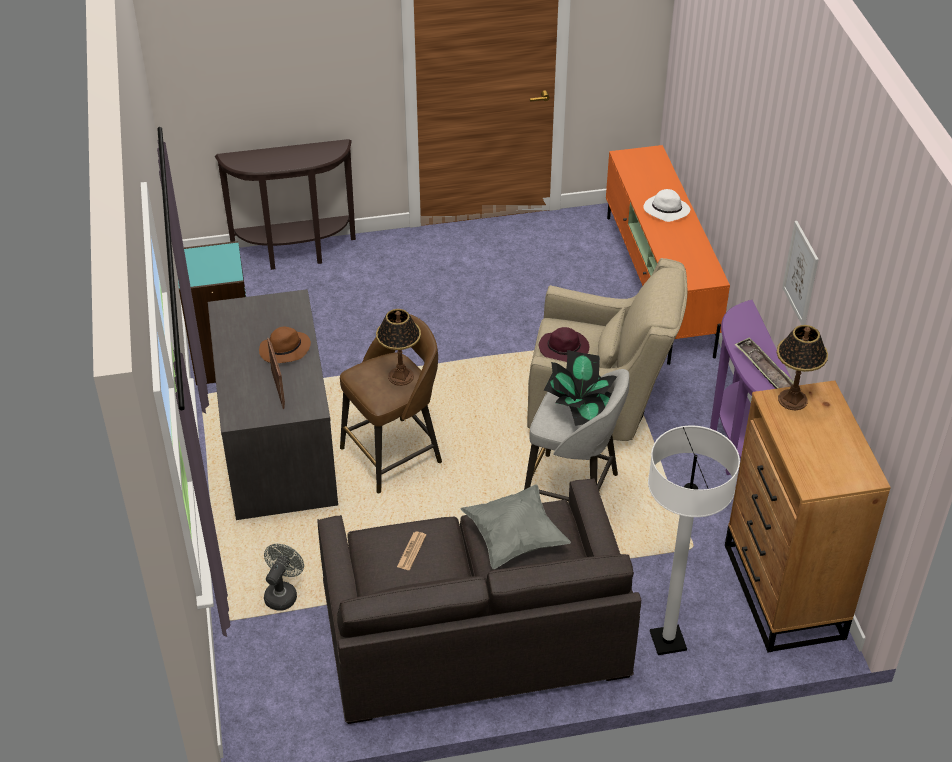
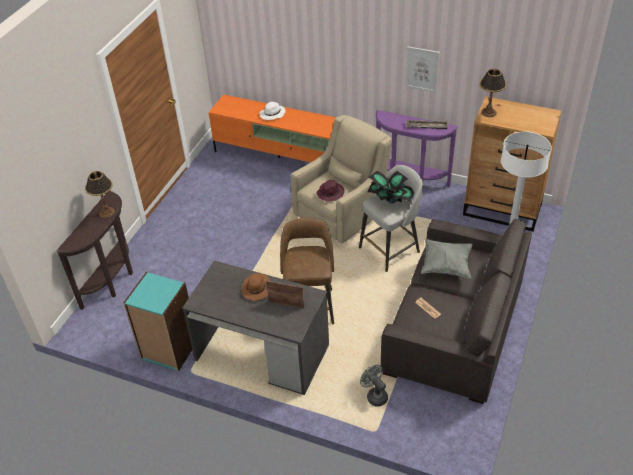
camera: 55 degrees left, 0 degrees up
(400, 376) = (311, 254): table lamp -> table lamp (107, 212)

